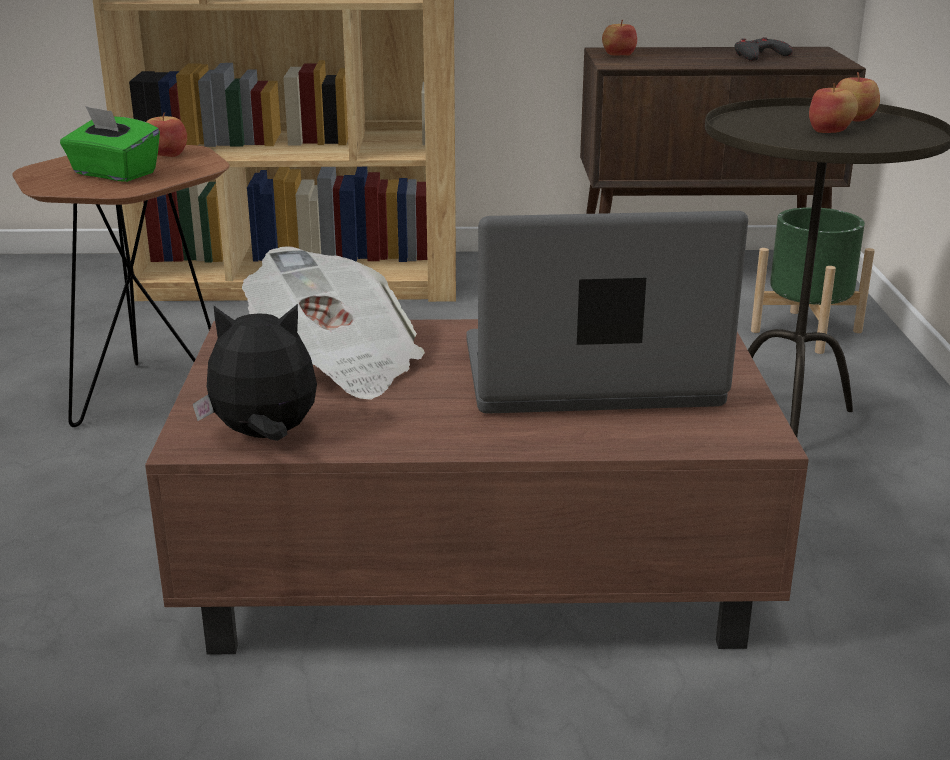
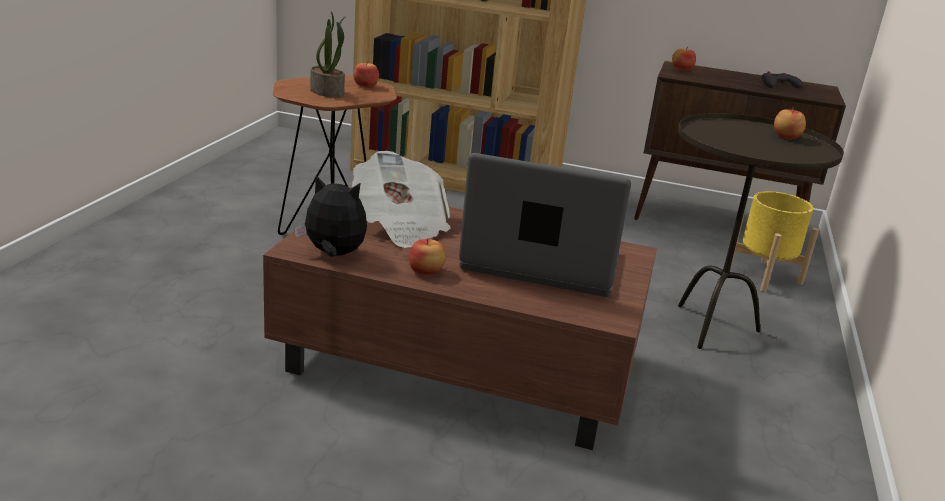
camera: 15 degrees right, 0 degrees up
(114, 174) = (328, 92): green tissue box -> potted plant
(806, 331) = (763, 275): green planter -> yellow planter
(830, 131) = (760, 142): apple -> apple (426, 271)

